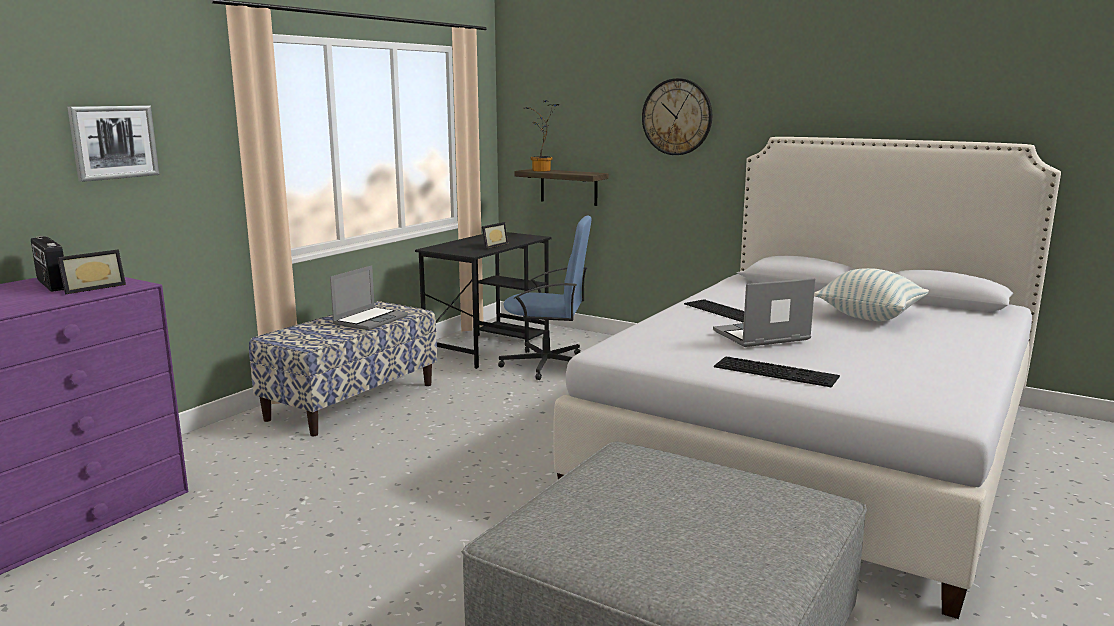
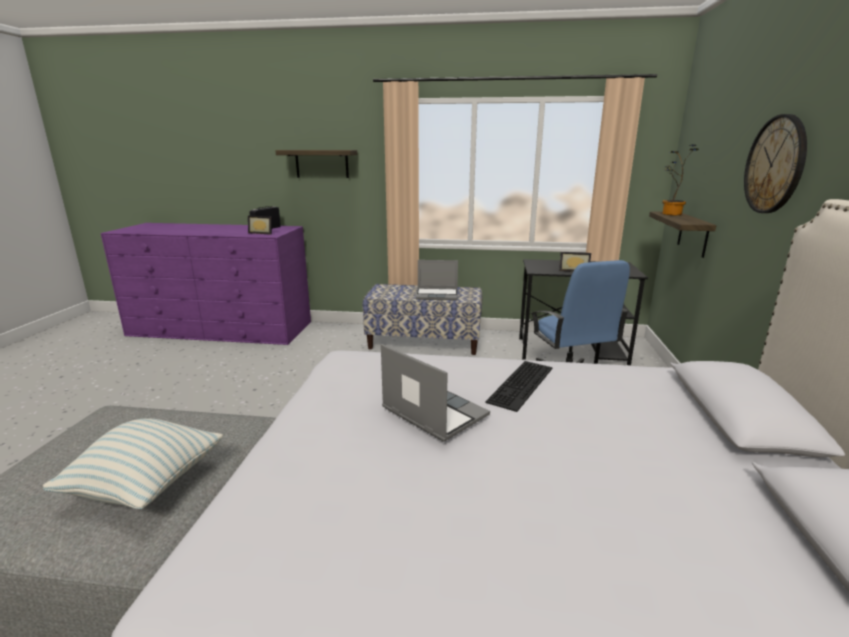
camera: 65 degrees right, 5 degrees up
(114, 142) = (322, 164): picture -> shelf
(777, 371) = (319, 437): keyboard -> none
(869, 316) = (634, 485): pillow -> pillow (146, 486)

